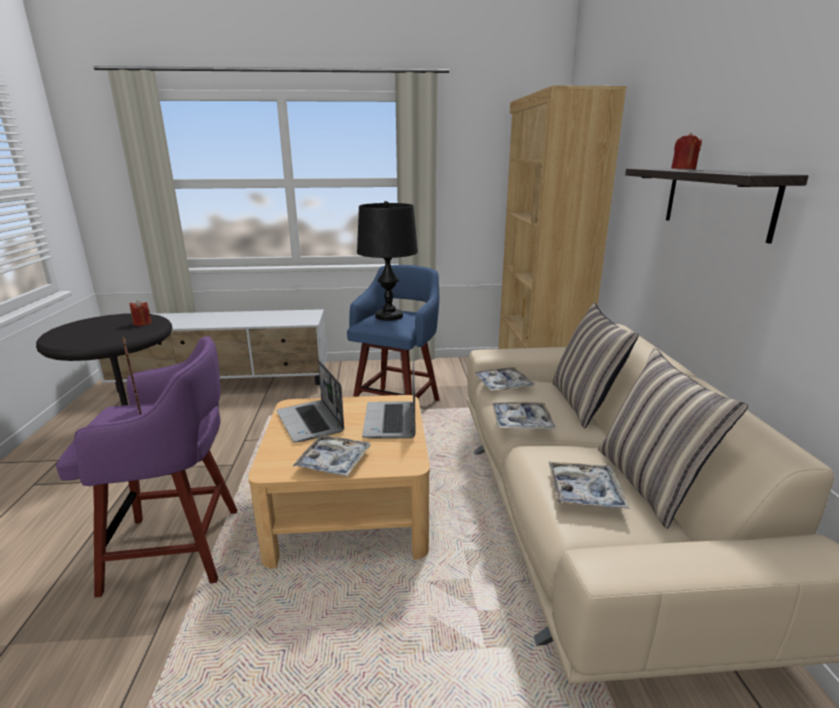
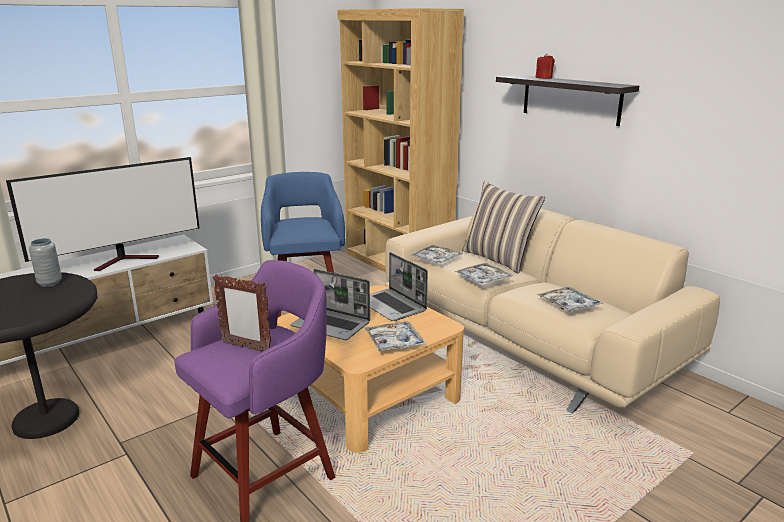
camera: 35 degrees left, 0 degrees up
(142, 323) = (50, 283): red candle -> grey vase
(254, 321) = (126, 260): none -> television
(389, 316) = (297, 224): black table lamp -> none
(650, 483) = (587, 292): pillow -> none

